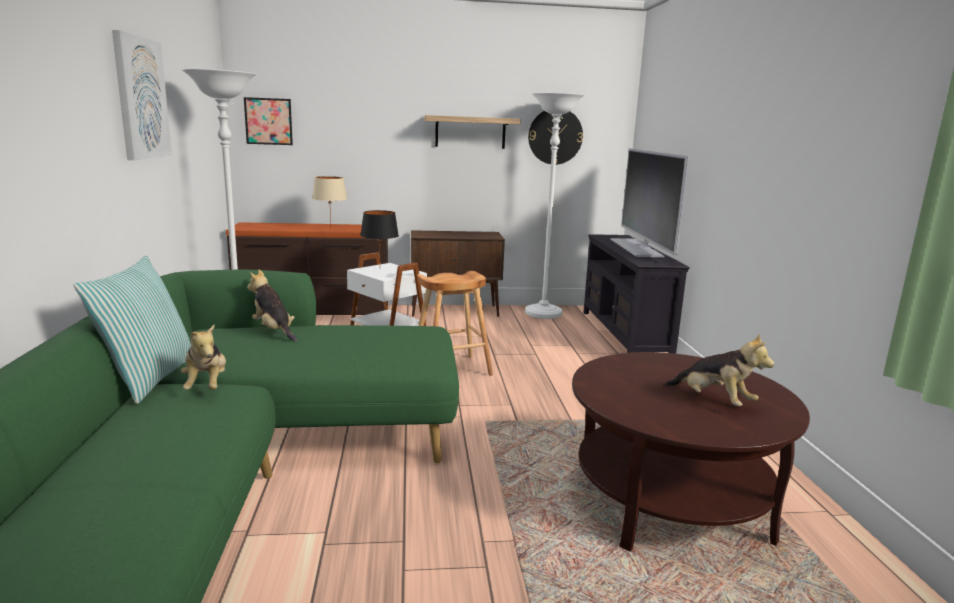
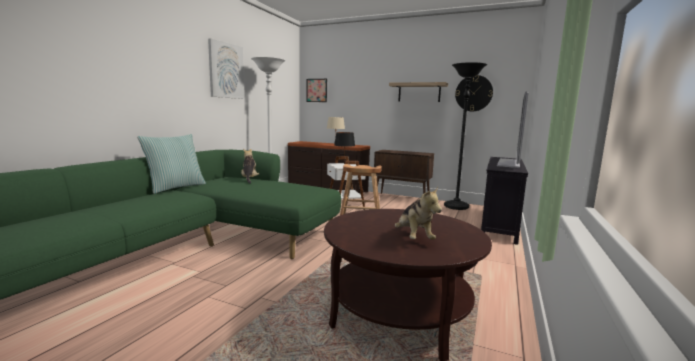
camera: 30 degrees right, 5 degrees down
(207, 386) = (188, 192): plush toy -> none
(543, 314) = (456, 207): white floor lamp -> black floor lamp

